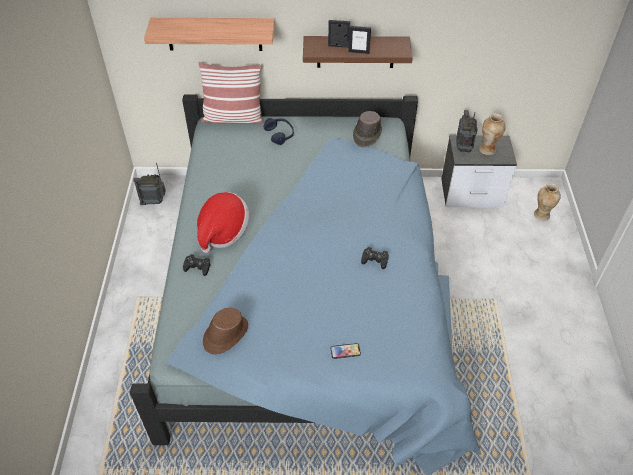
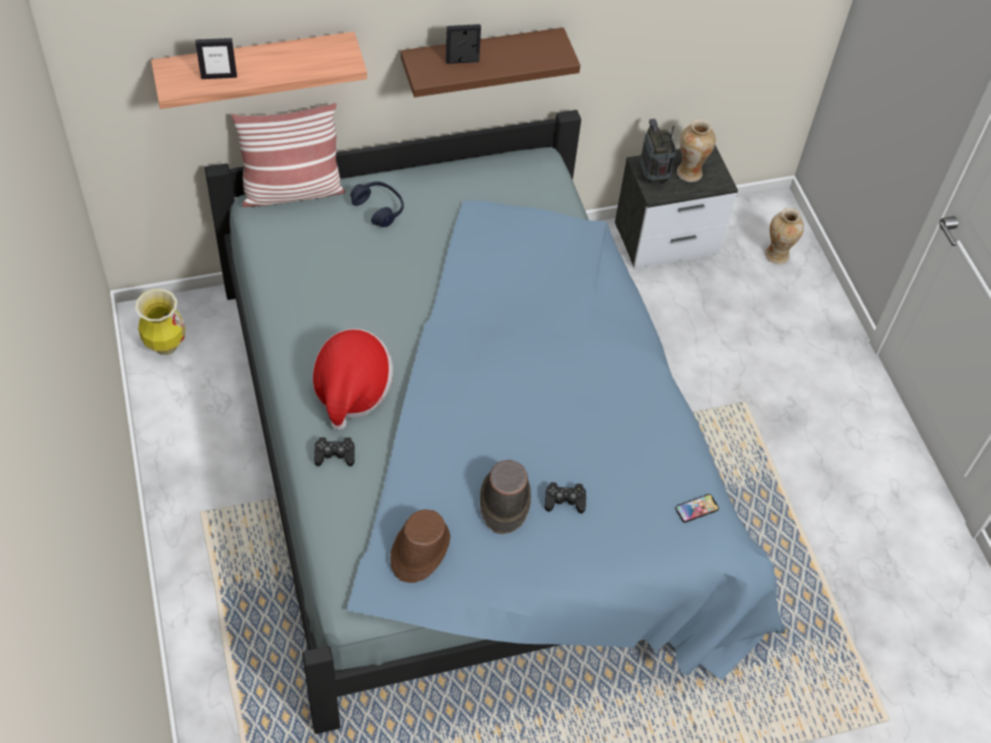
camera: 20 degrees left, 5 degrees up
(154, 202) = (165, 345): radio -> vase
(345, 351) = (596, 536): phone -> phone (696, 508)
(358, 52) = (497, 67): picture frame -> picture frame (219, 76)
(366, 135) = (516, 187): brown hat -> brown hat (504, 502)
(375, 260) = (594, 391): black game controller -> black game controller (564, 500)

